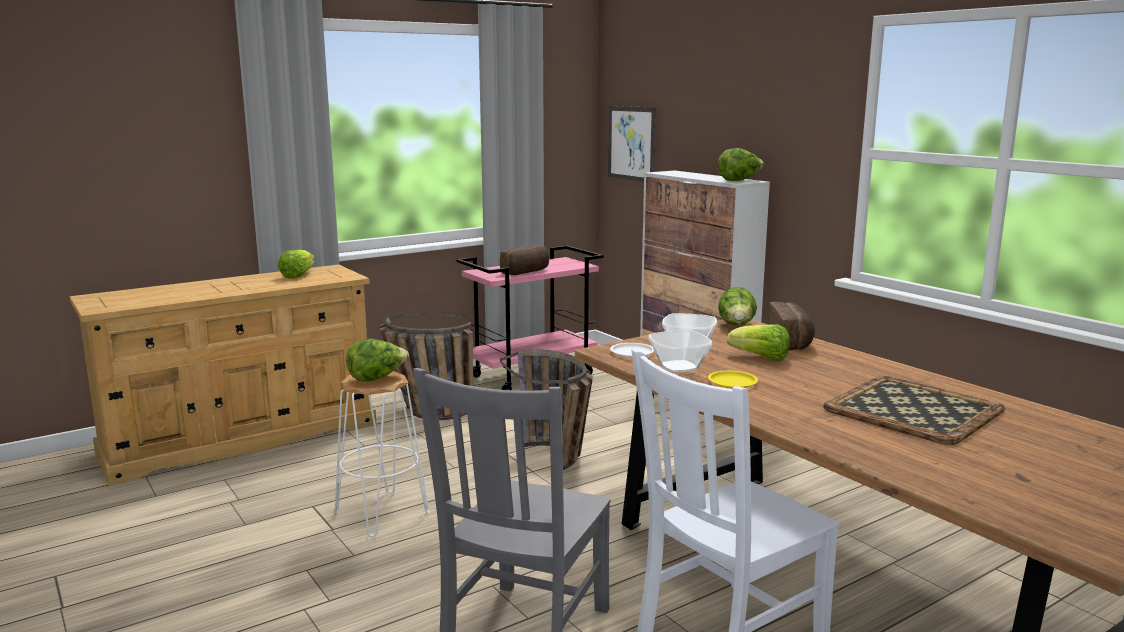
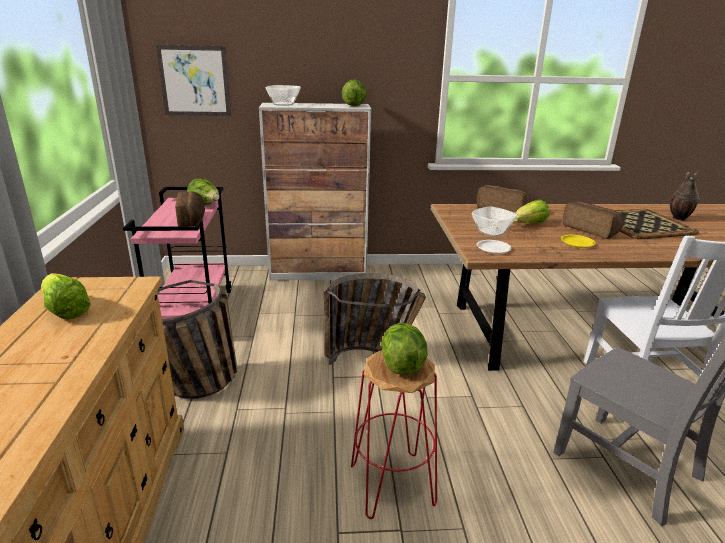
camera: 60 degrees left, 10 degrees up
(382, 513) = (392, 484): white stool -> red stool
(680, 367) = (536, 246): bowl -> bowl (284, 104)
(737, 326) = (456, 210): lettuce -> lettuce (205, 205)
(809, 385) = (591, 230): none -> bread
(1018, 432) = (678, 218): none -> vase

